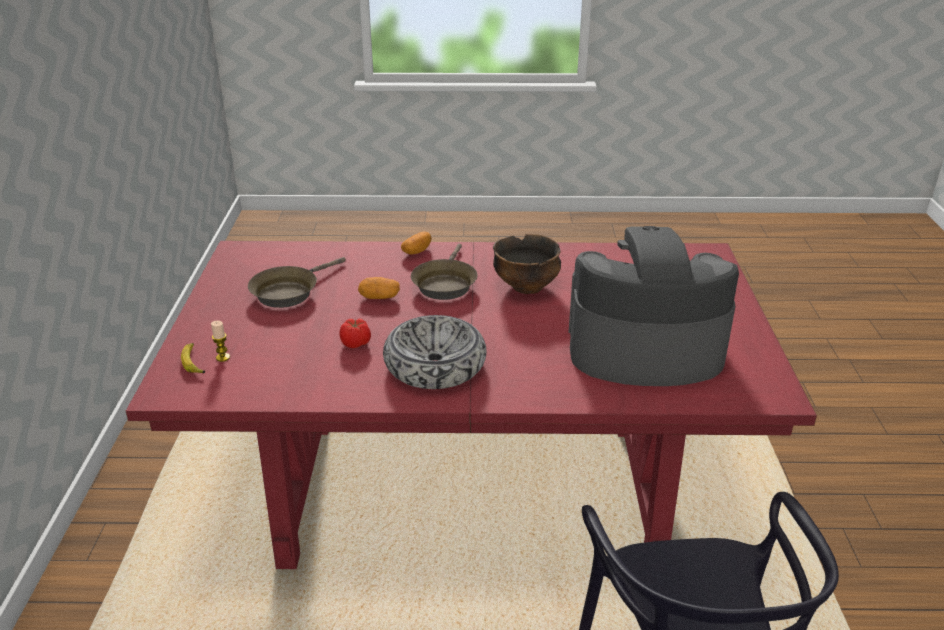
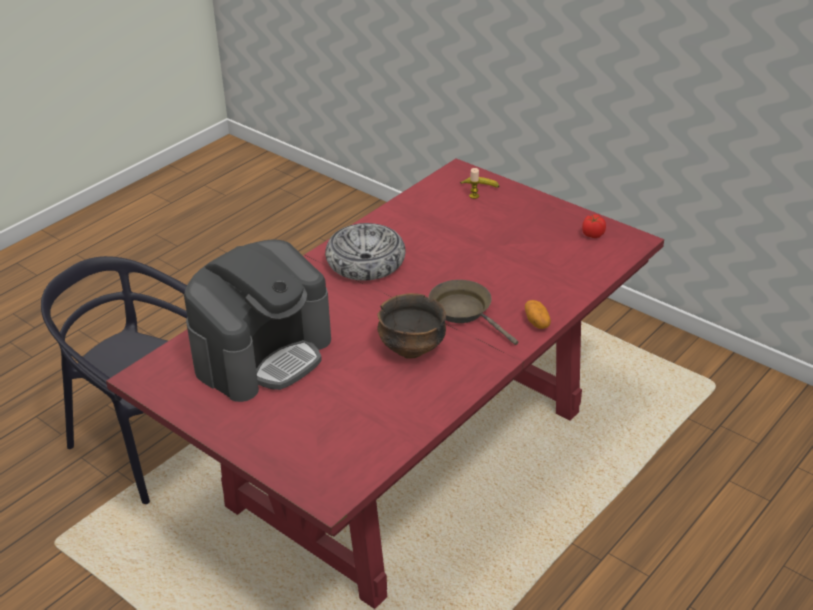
camera: 130 degrees right, 5 degrees up
(289, 292) = (535, 242): brown frying pan -> none
(356, 343) = (429, 244): tomato -> tomato (592, 234)
(379, 297) = (480, 275): potato -> none

